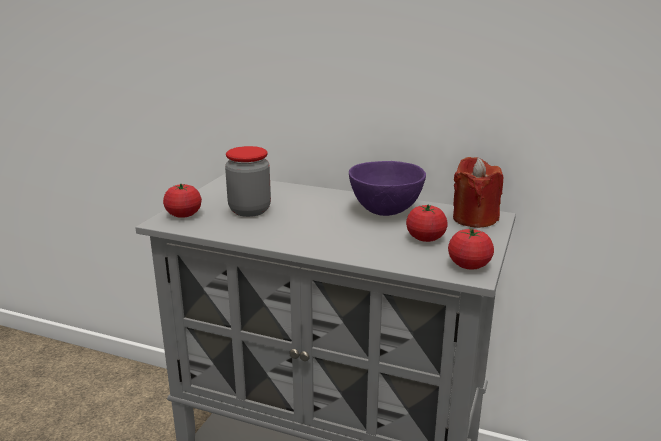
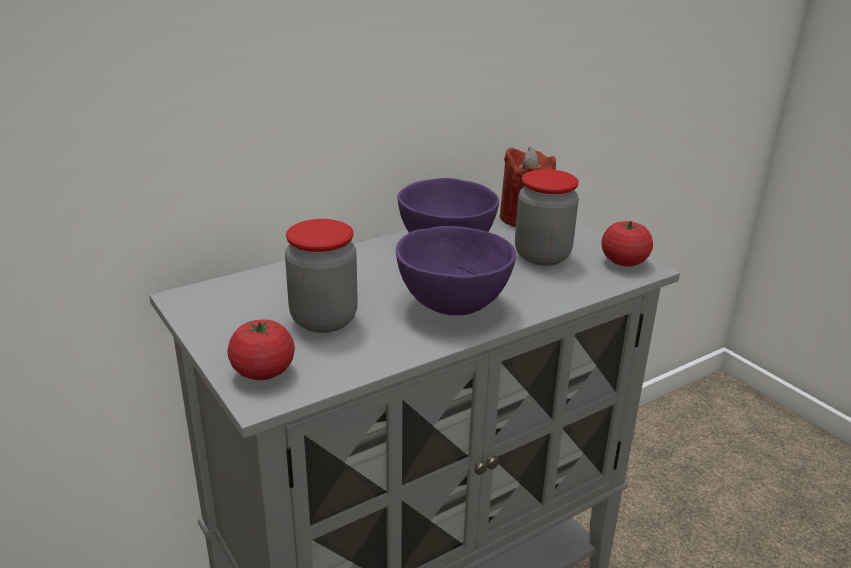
camera: 55 degrees left, 5 degrees up
(313, 232) = (451, 305): none -> purple bowl
(425, 238) = (542, 256): tomato -> jar

